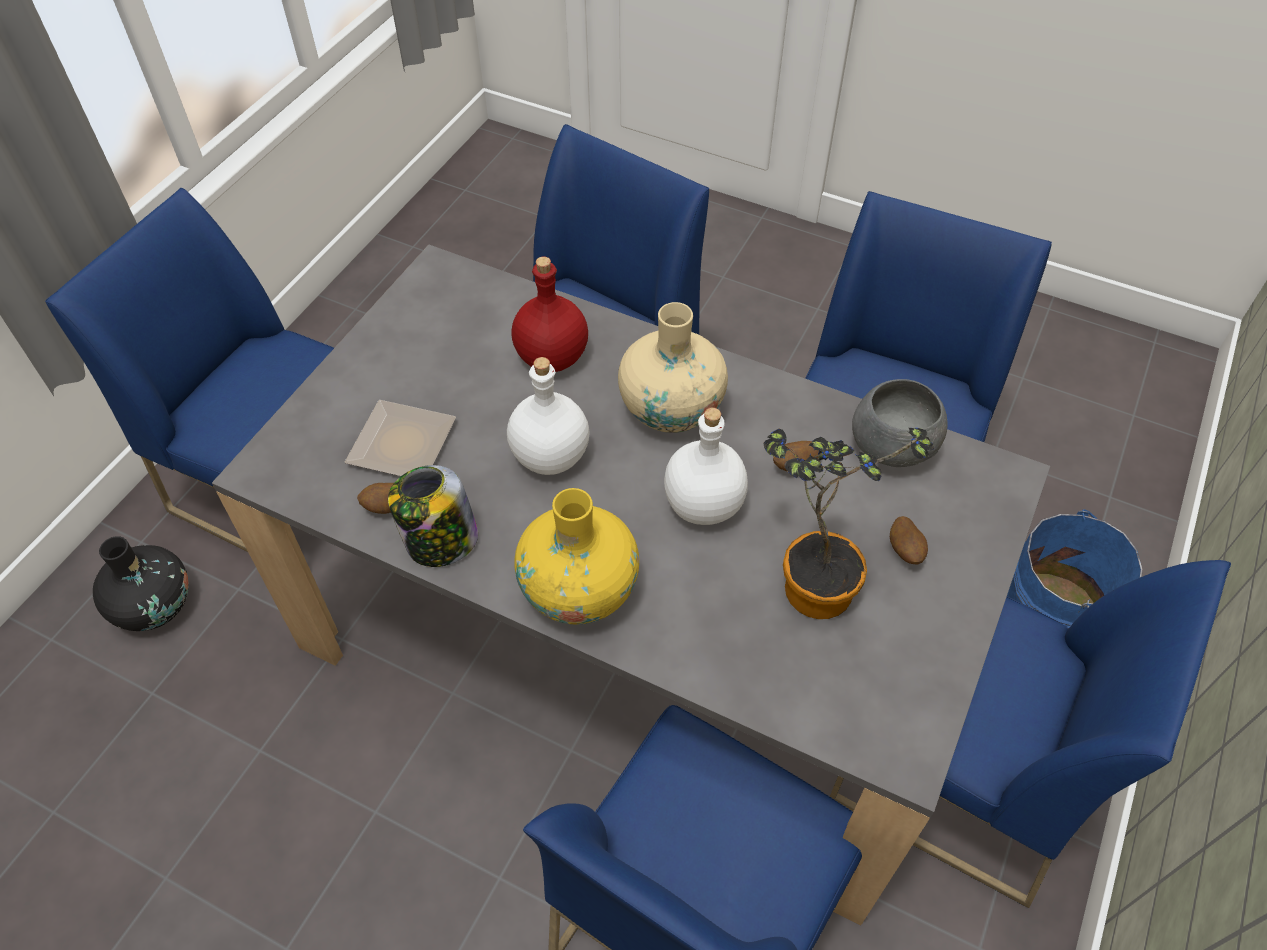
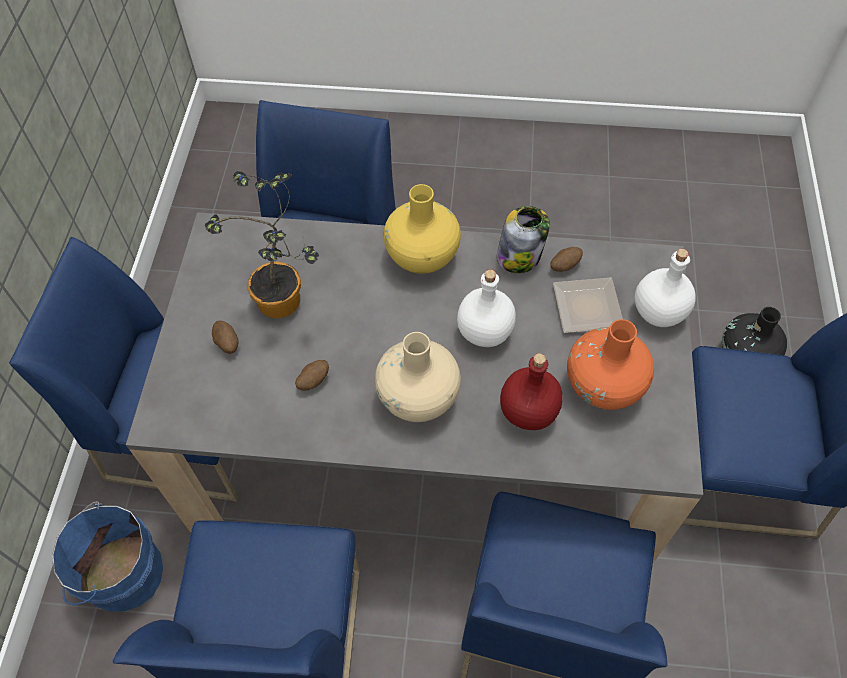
camera: 160 degrees right, 5 degrees up
(450, 357) = (603, 385): none -> orange vase
(705, 505) = (366, 332): white bottle -> white bottle (657, 312)
(892, 449) = (245, 418): grey bowl -> none

